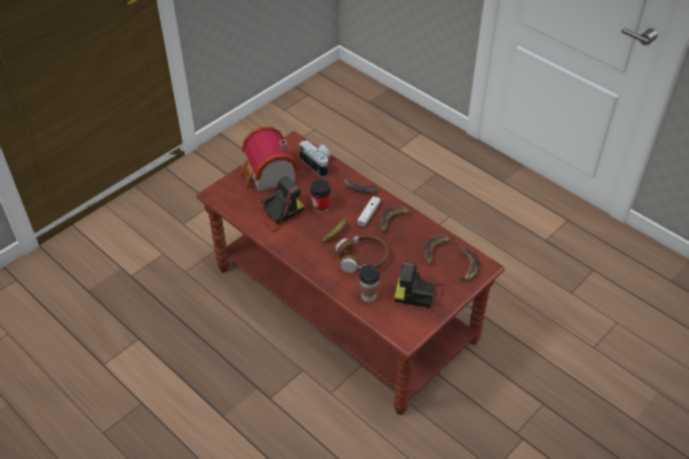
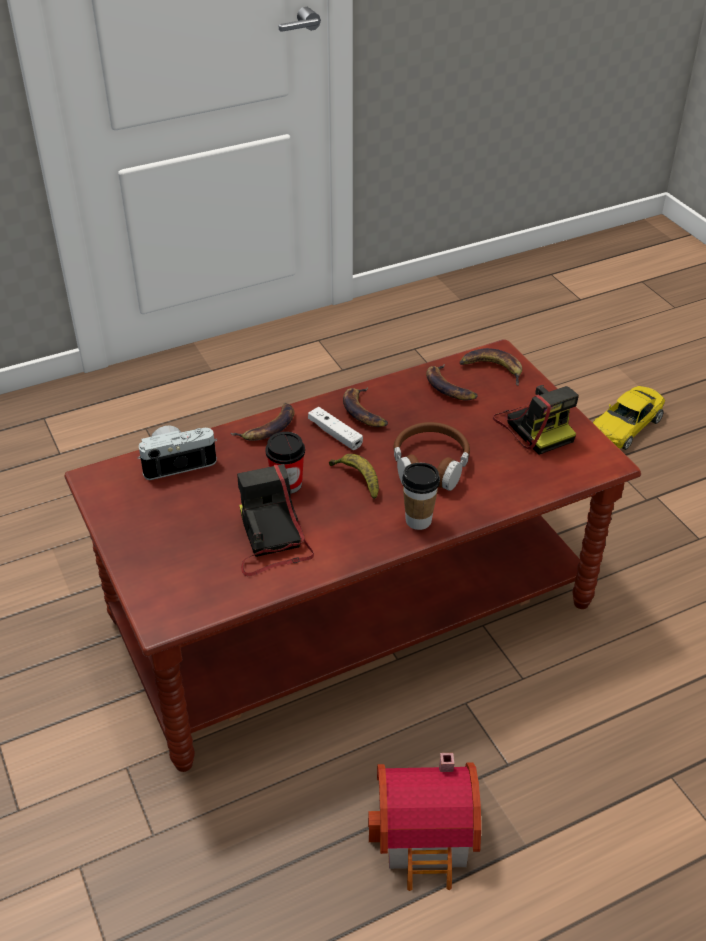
camera: 70 degrees left, 5 degrees down
(268, 176) = (165, 532): toy house -> toy house (428, 838)
(368, 296) = (512, 479): cup -> cup (418, 520)
(421, 297) = (534, 426): camera -> camera turned 60 degrees counterclockwise
(588, 408) = (625, 426): none -> yellow toy car

